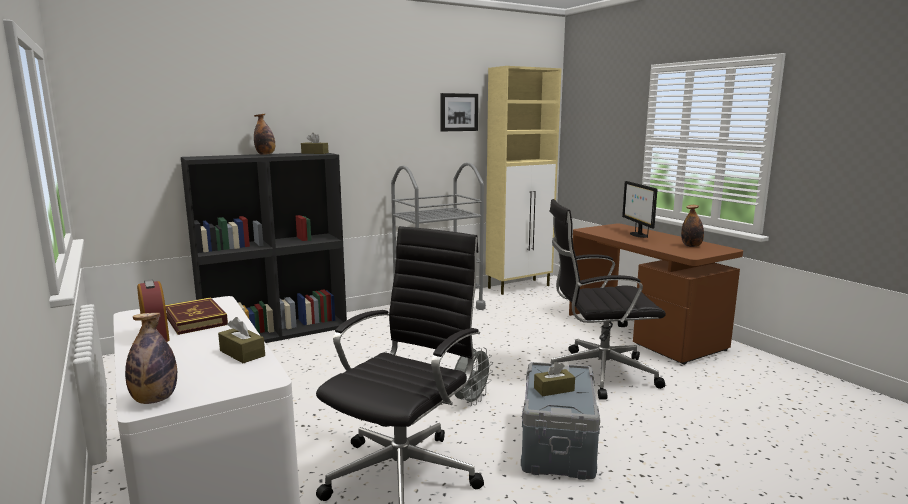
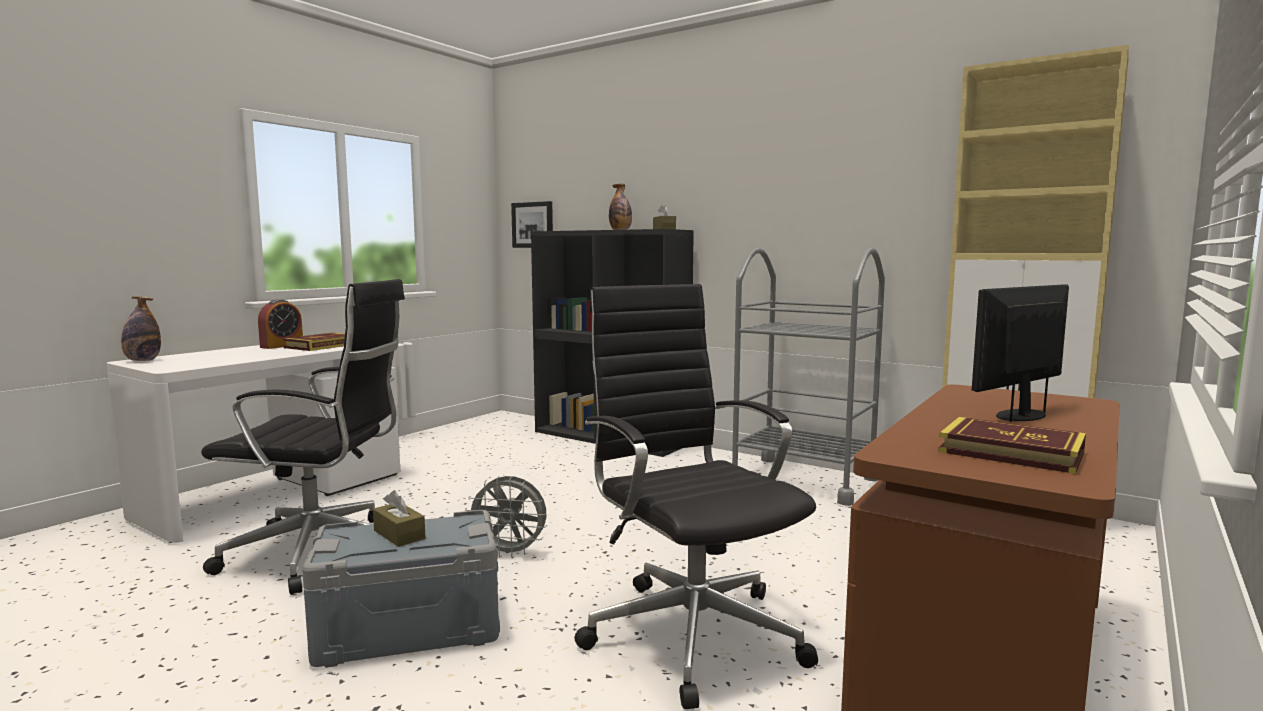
camera: 65 degrees right, 5 degrees down
(242, 353) = (234, 360): brown tissue box -> none
(458, 112) = (906, 166): picture -> picture (533, 225)
(691, 246) = (1011, 452): bottle -> book

